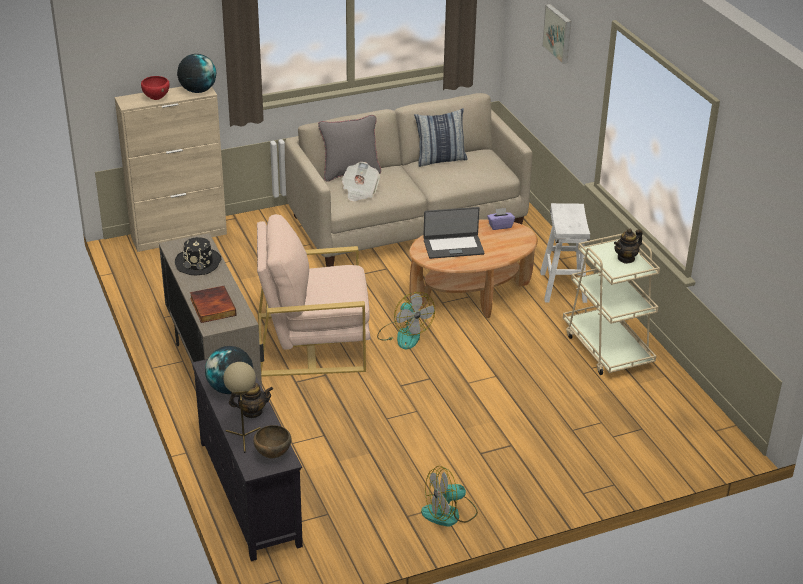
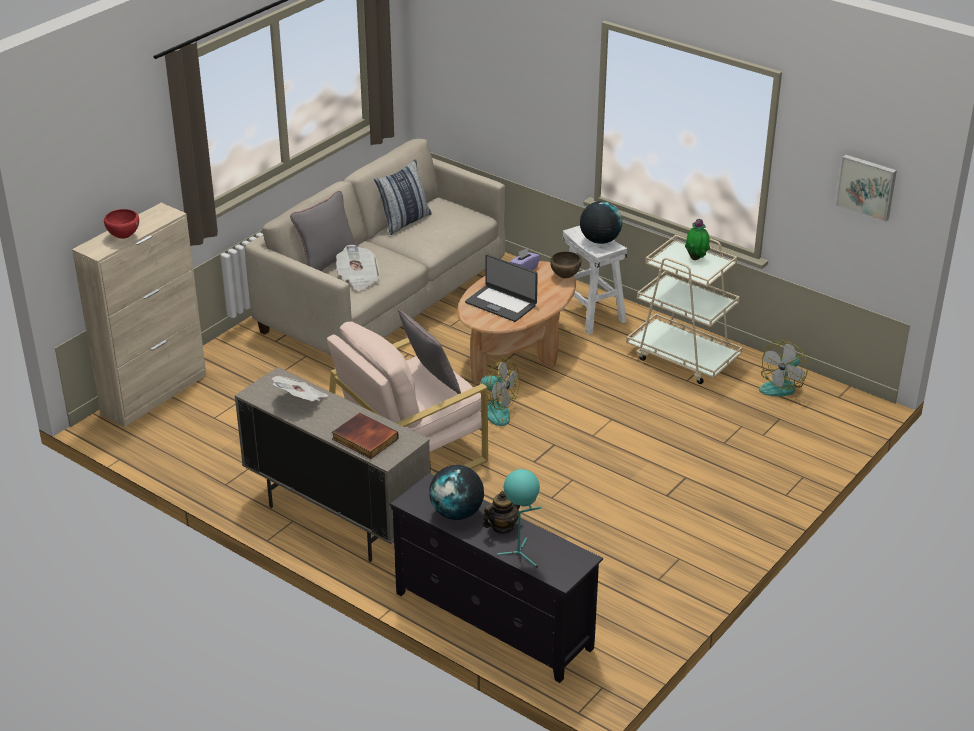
camera: 30 degrees left, 0 degrees up
(198, 90) = (160, 215): globe -> globe (600, 240)
(198, 263) = (301, 400): black hat -> newspaper
(243, 438) = (521, 554): beige table lamp -> turquoise table lamp
(272, 455) = (565, 559): brown bowl -> brown bowl (565, 277)
(334, 287) = (430, 382): none -> grey pillow
(449, 513) = (692, 560): fan -> fan (782, 385)
(453, 247) = (501, 303): laptop -> laptop turned 75 degrees clockwise
(558, 33) = (510, 51): picture -> picture (867, 186)
(626, 258) = (696, 258): teapot -> potted plant

